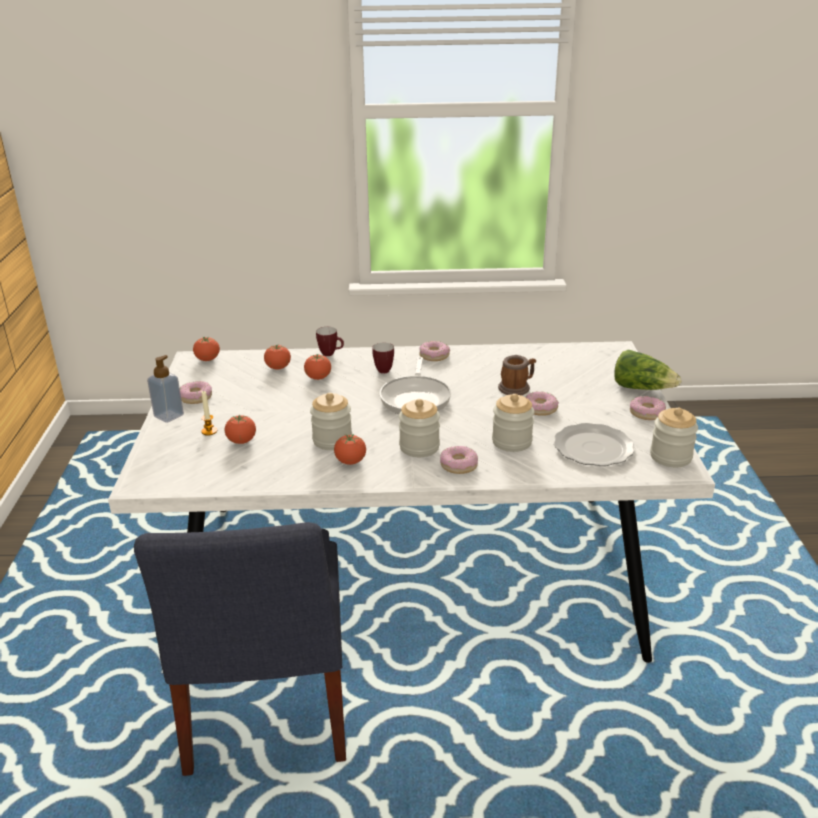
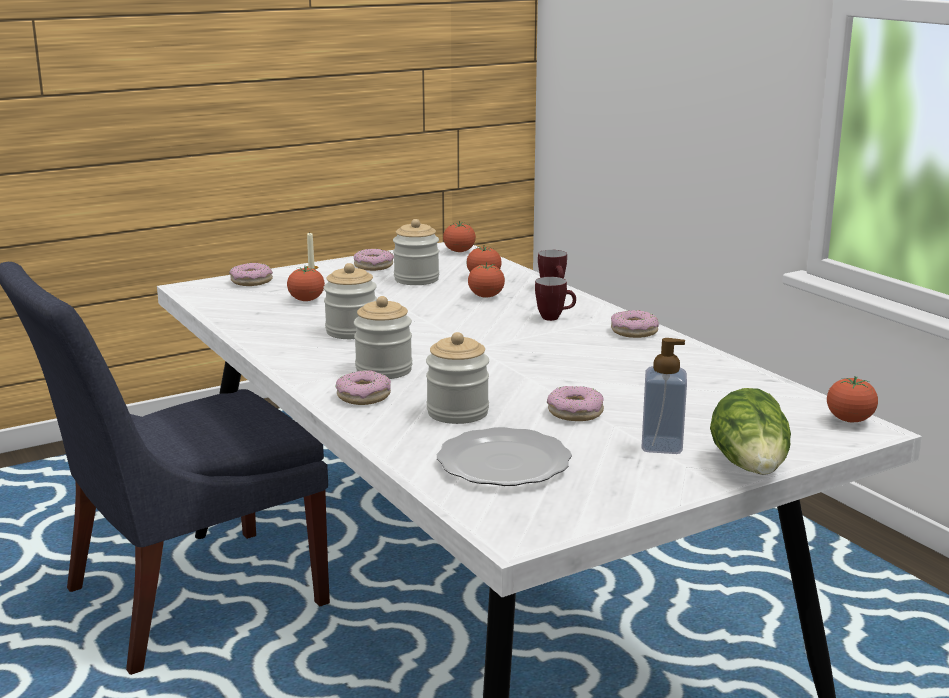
camera: 60 degrees right, 10 degrees down
(169, 416) = (324, 267): soap dispenser -> soap dispenser (661, 446)
(350, 461) = (314, 348): tomato -> tomato (849, 420)
(416, 398) = (504, 345): frying pan -> none
(517, 388) = (616, 389): mug -> none
(646, 413) = (669, 483): donut -> donut (251, 281)
(670, 457) = (545, 520): jar -> jar (416, 279)

